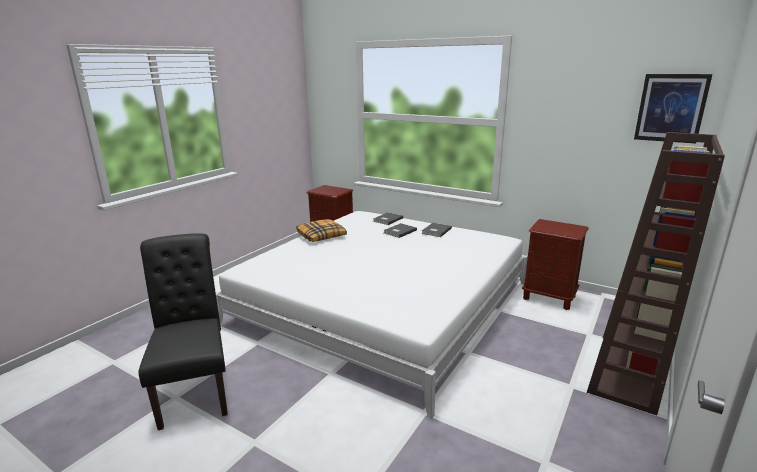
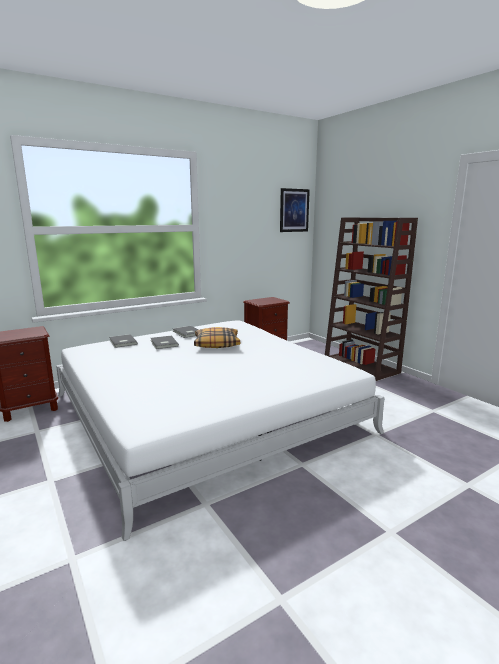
camera: 65 degrees left, 5 degrees down
(196, 389) = (274, 574): black chair -> none
(321, 236) = (111, 373): pillow -> pillow (217, 344)

